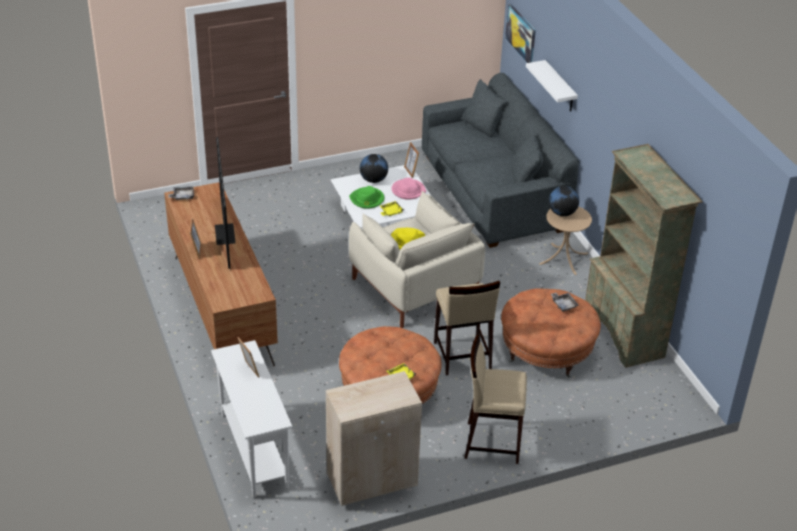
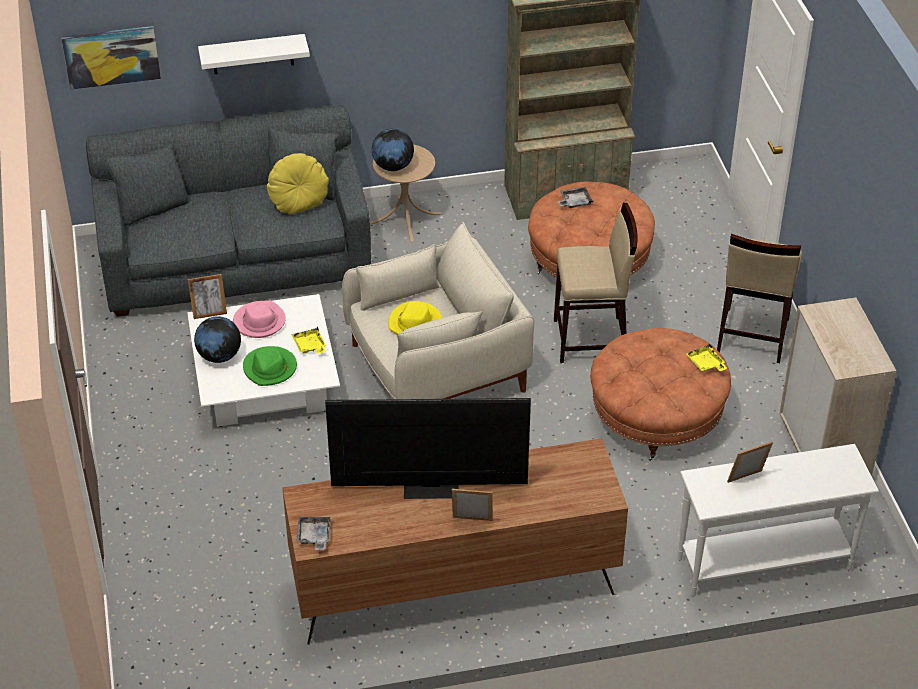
camera: 80 degrees left, 5 degrees up
(502, 178) = (299, 205): none -> yellow pillow

